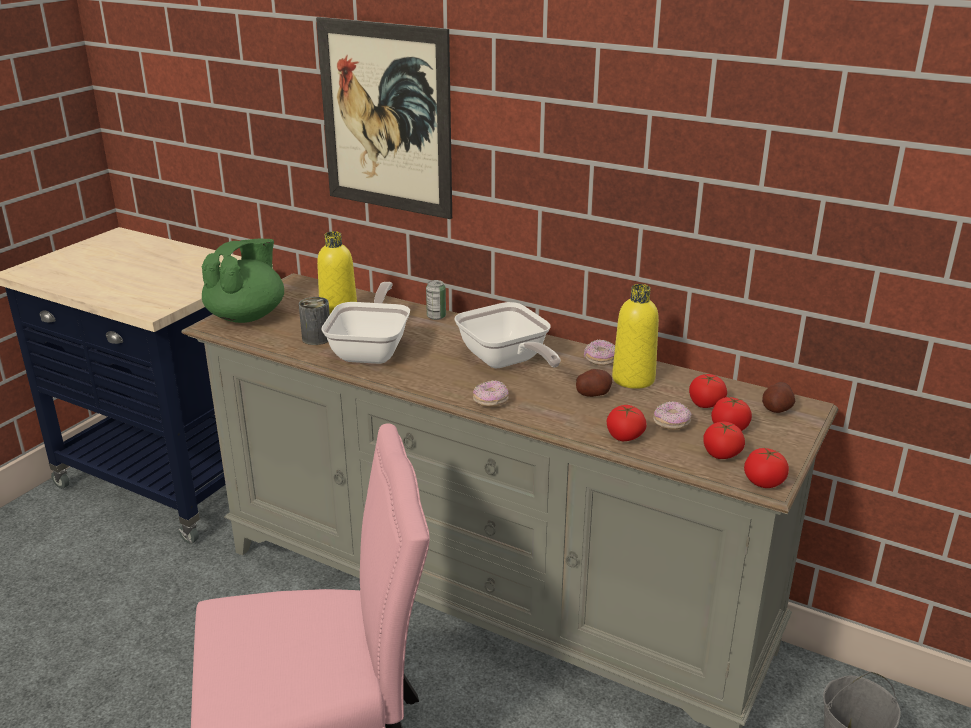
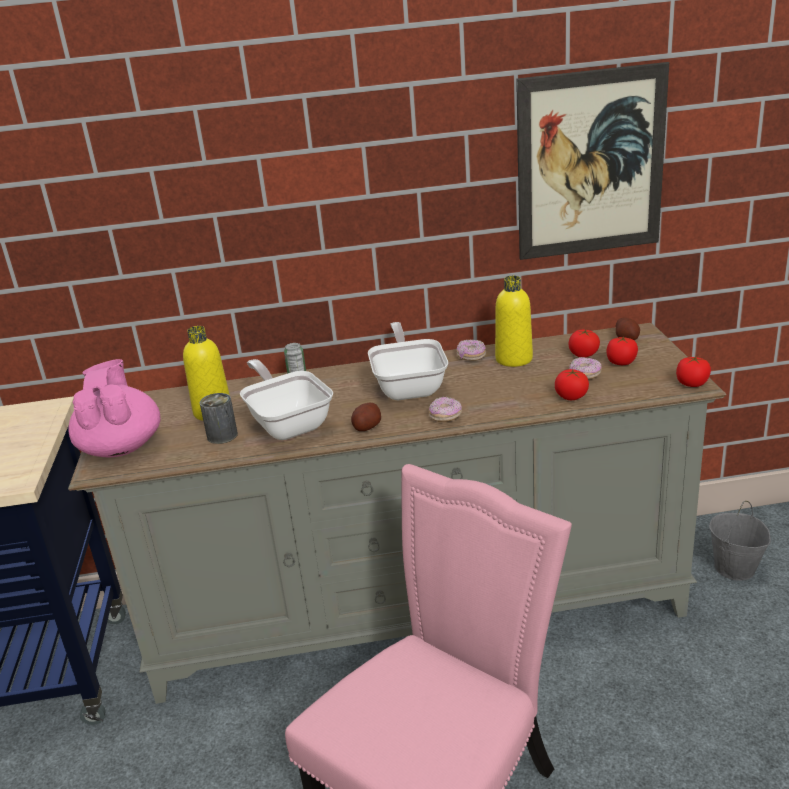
camera: 35 degrees left, 0 degrees up
(247, 316) = (121, 447): green teapot -> pink teapot
(386, 118) = (194, 203): picture -> picture (590, 164)
(506, 362) = (409, 386): frying pan -> frying pan turned 120 degrees counterclockwise
(593, 394) = (505, 380): potato -> potato (366, 427)
(721, 454) = (643, 379): tomato -> none

